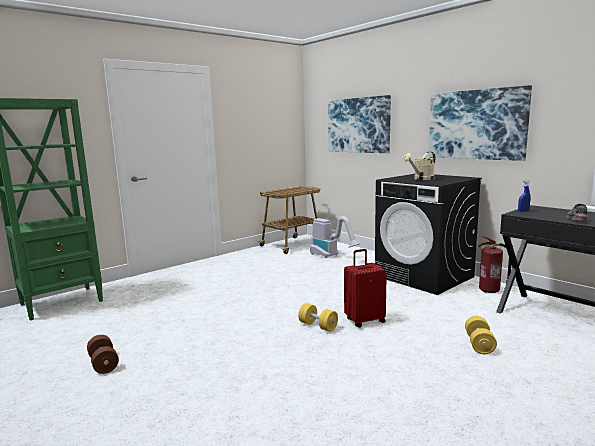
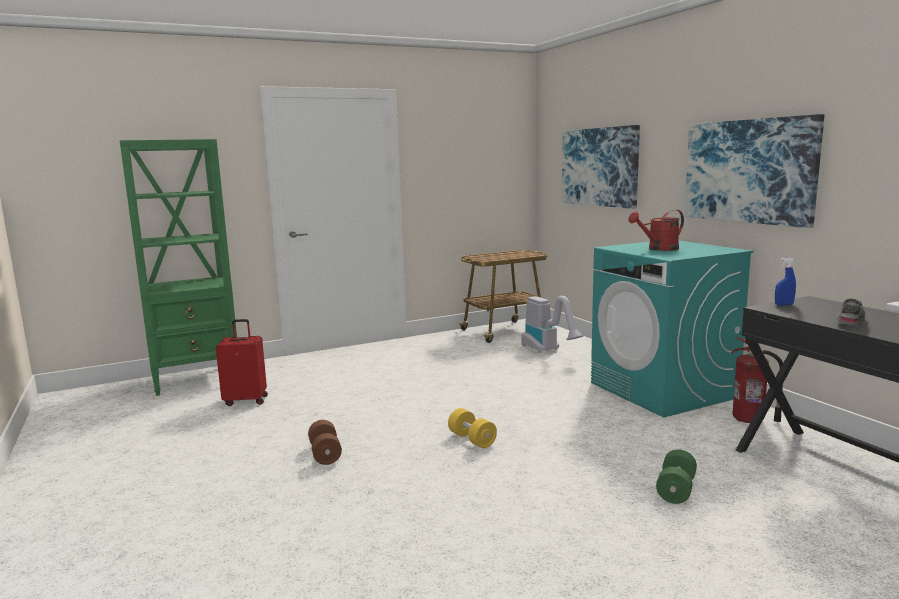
camera: 15 degrees right, 0 degrees up
(103, 363) = (206, 452): brown dumbbell -> brown dumbbell (325, 454)
(364, 320) = (537, 440): red suitcase -> red suitcase (246, 400)
(421, 179) = (658, 249): beige watering can -> red watering can
(424, 276) = (663, 390): black washing machine -> turquoise washing machine
(479, 344) = (676, 490): yellow dumbbell -> green dumbbell

